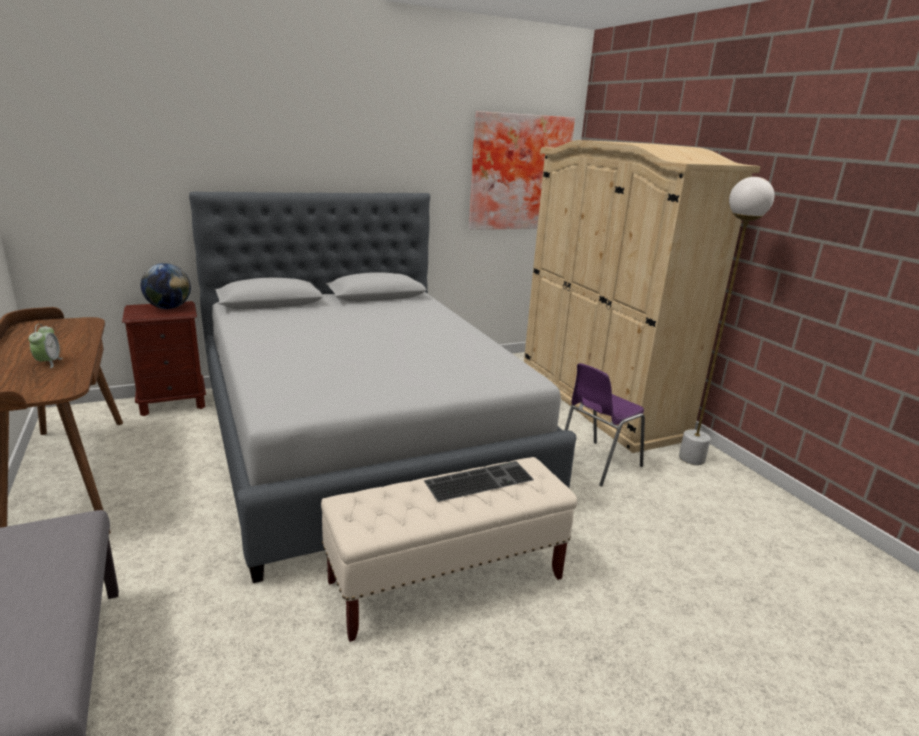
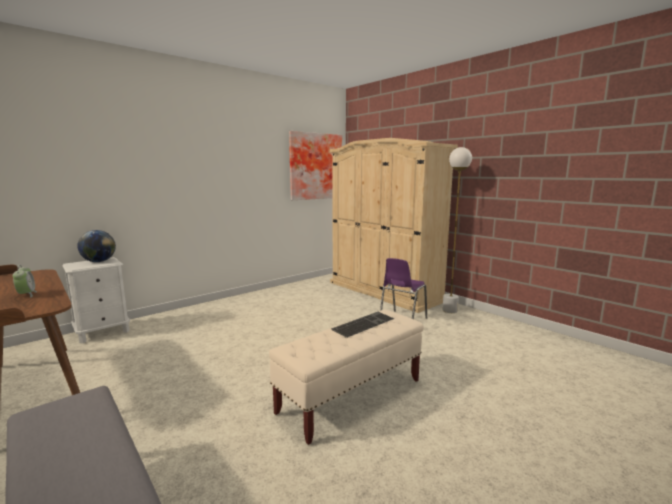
camera: 15 degrees left, 10 degrees down
(173, 403) = (103, 332): brown nightstand -> white nightstand
(362, 440) = (253, 332): grey bed -> none

